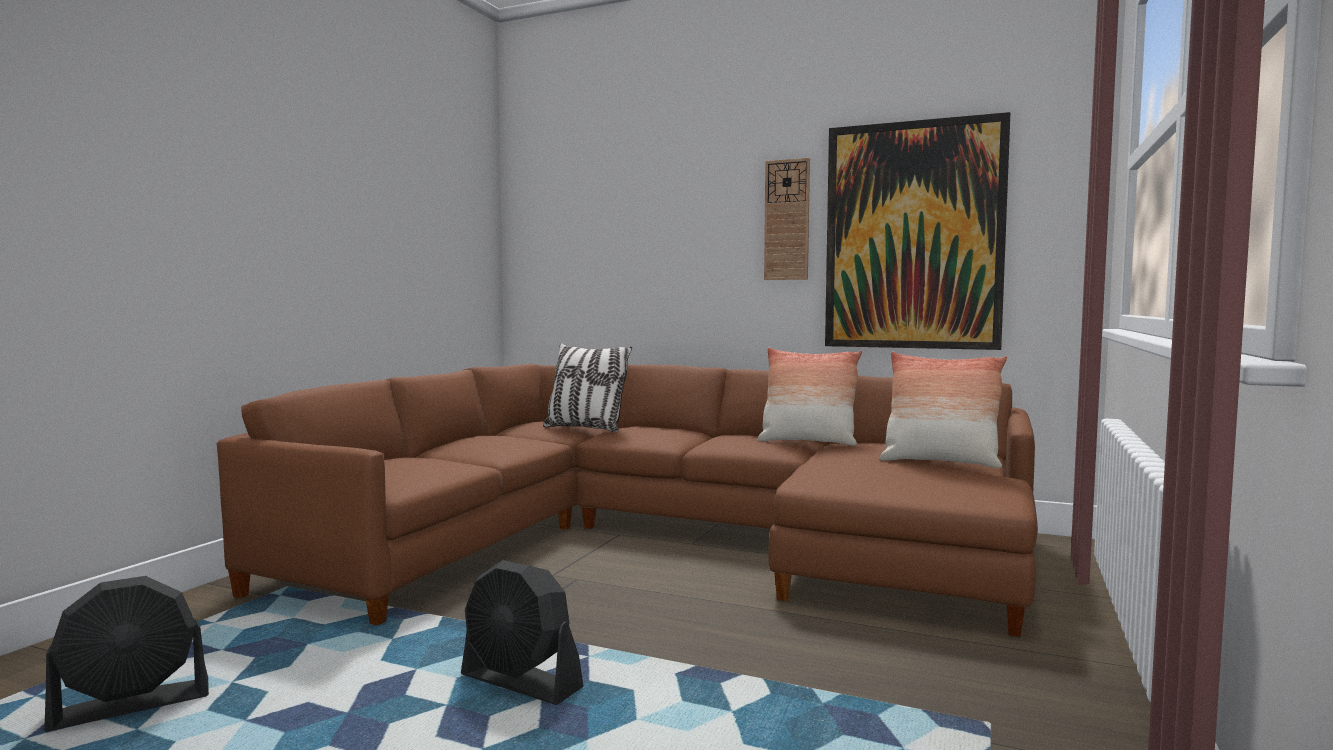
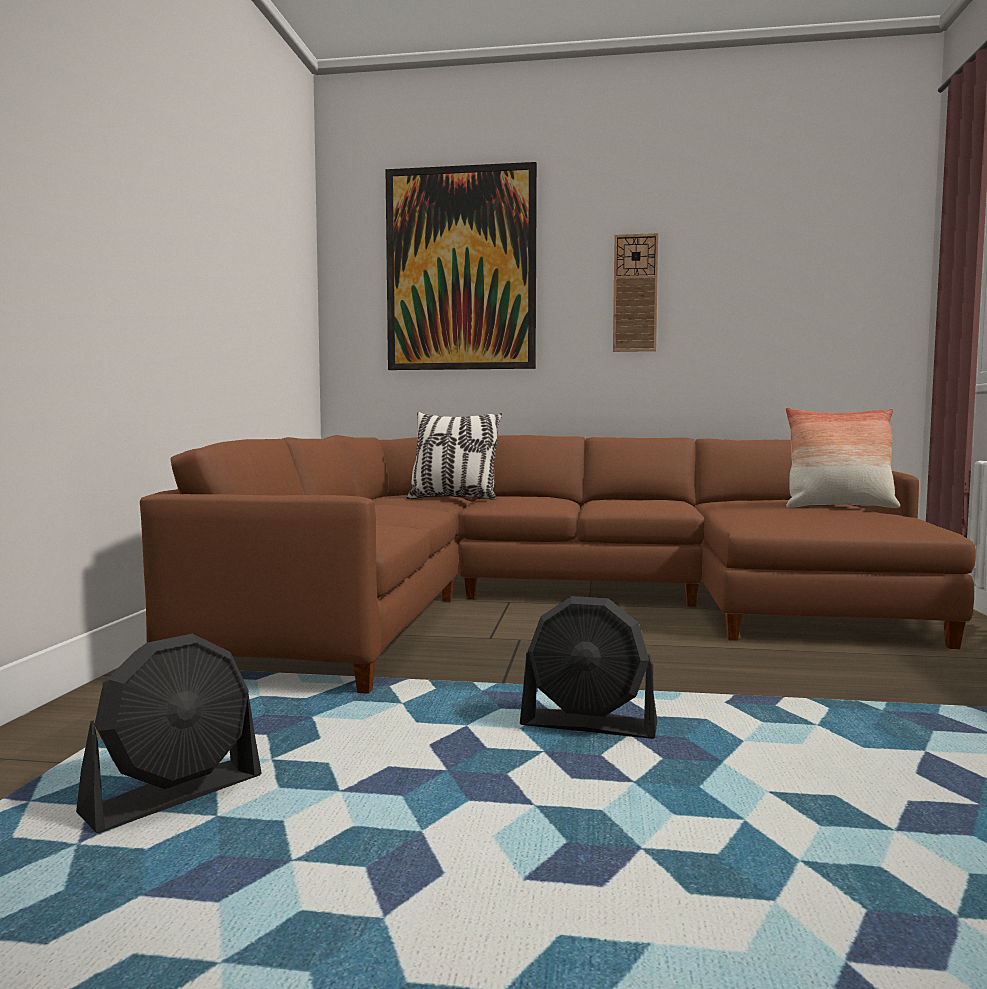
camera: 15 degrees left, 0 degrees up
(808, 442) = (687, 501): pillow -> none
(913, 236) = (756, 310): picture -> picture (461, 269)

